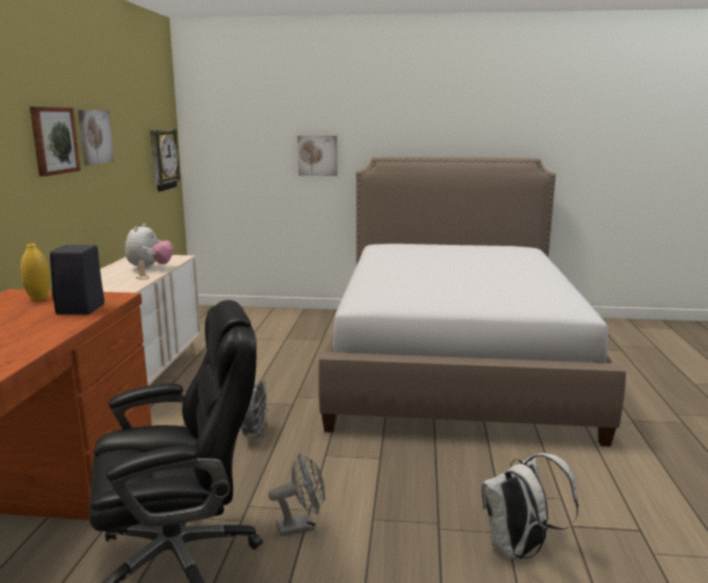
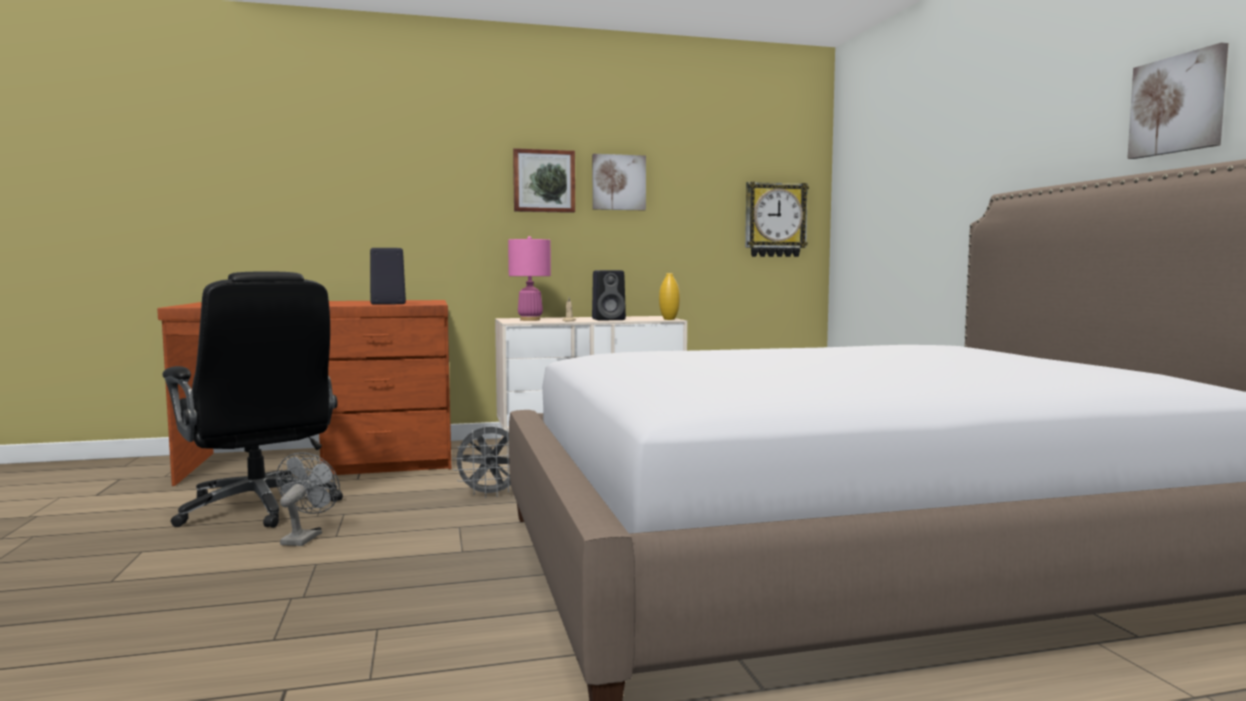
camera: 70 degrees right, 10 degrees down
(39, 299) = (415, 301): yellow vase -> yellow vase (669, 319)
(106, 286) = (530, 320): none -> pink table lamp
(150, 268) = (609, 319): plush toy -> black speaker
(301, 526) = (304, 537): grey fan -> grey fan turned 135 degrees counterclockwise
(317, 155) = (946, 203): picture -> picture (1178, 104)
(519, 549) = (230, 650): white backpack -> none

